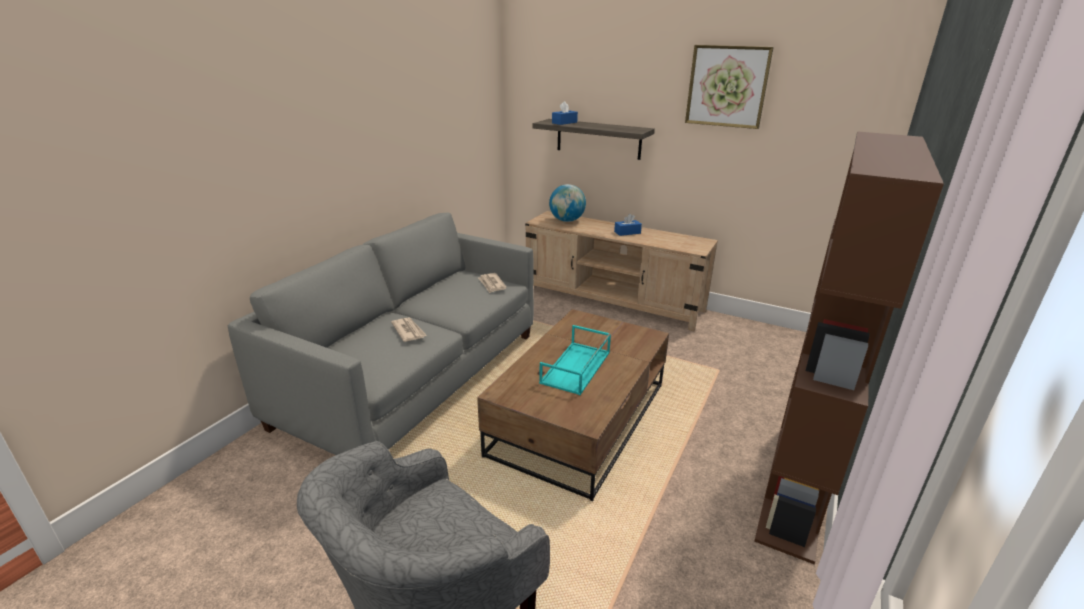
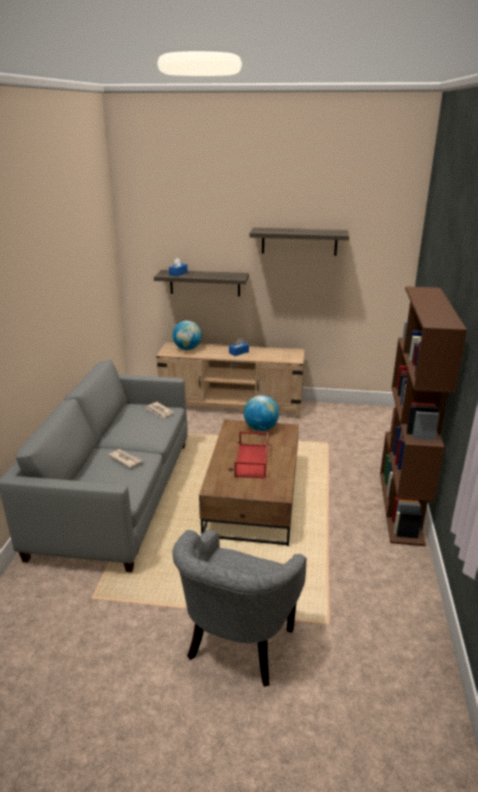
camera: 20 degrees left, 0 degrees up
(576, 368) = (252, 461): turquoise tray -> red tray
(613, 328) = (261, 428): none -> globe
(727, 86) = (299, 241): picture -> shelf

